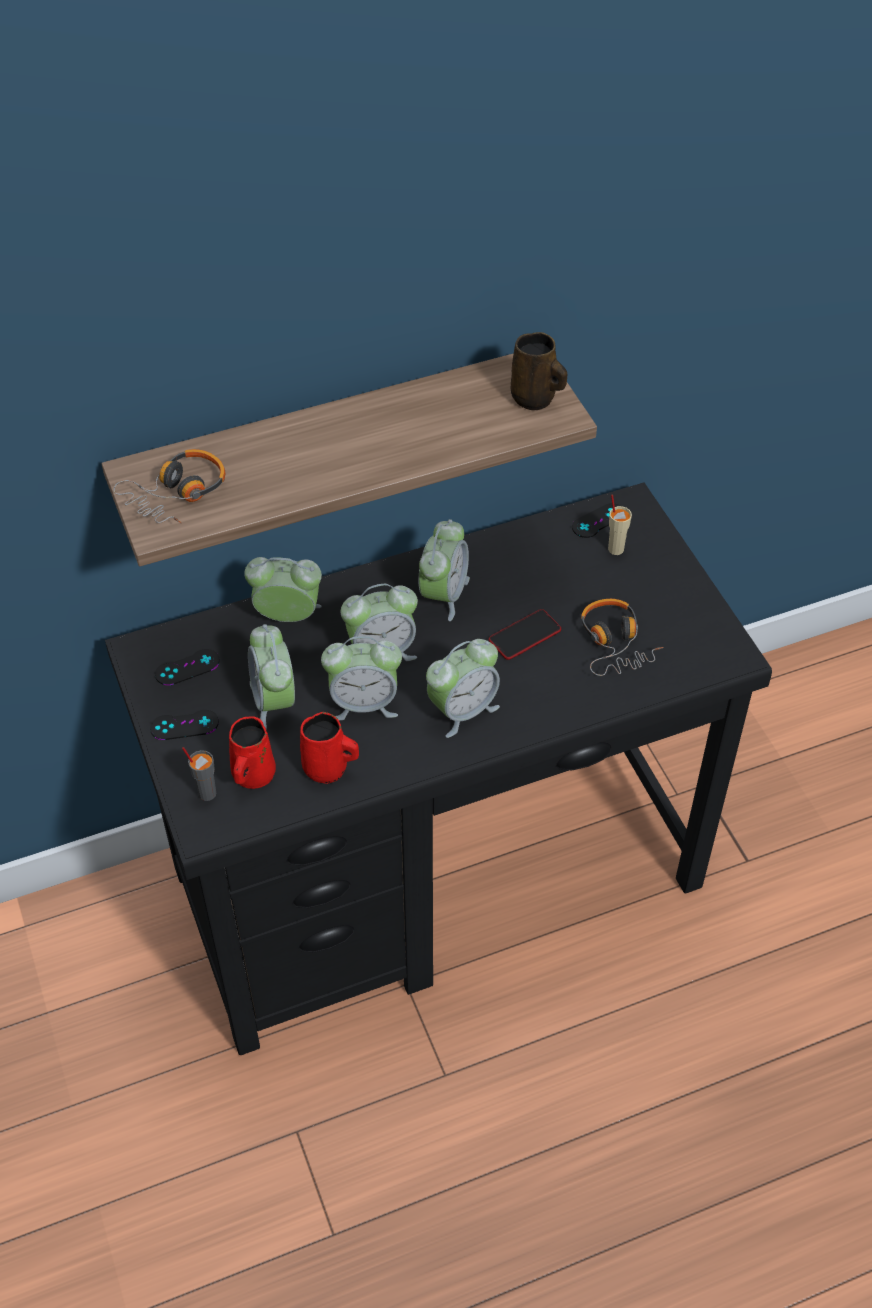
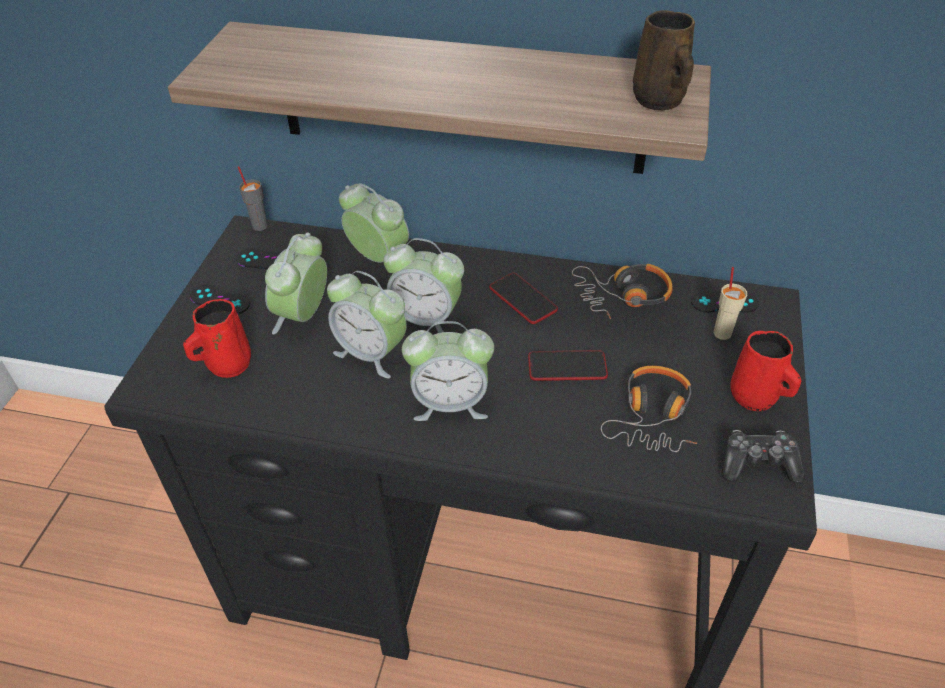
camera: 35 degrees right, 5 degrees down
(177, 494) = (253, 59): headphones -> headphones (622, 296)
(206, 793) = (179, 359): grey cup -> grey cup (260, 225)
(328, 769) = (289, 392): red mug -> red mug (755, 398)
(443, 595) = (523, 299): alarm clock -> phone
(707, 641) = (757, 464): none -> game controller

